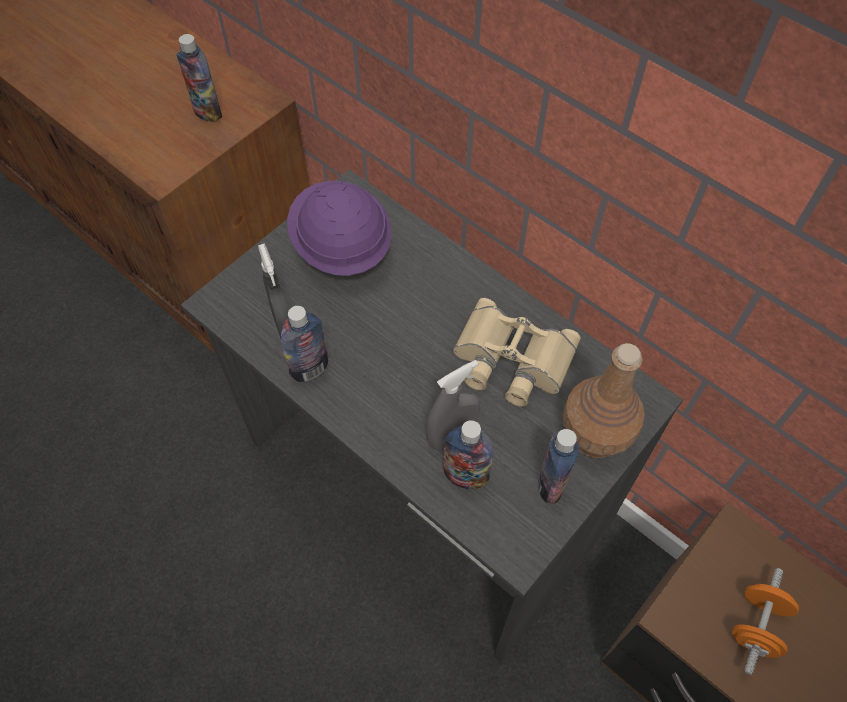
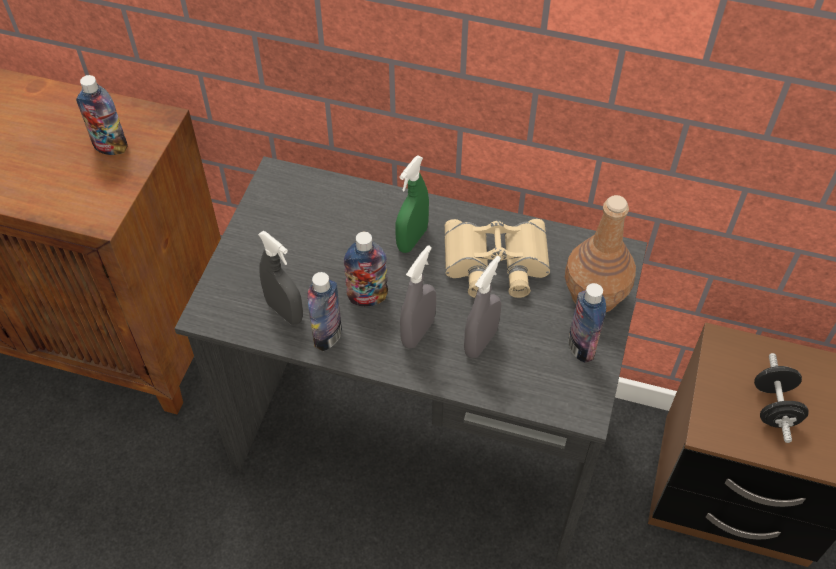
camera: 25 degrees left, 5 degrees down
(341, 247) = (296, 225): purple hard hat -> none
(396, 400) = (418, 332): none -> grey spray bottle
(442, 303) = (412, 239): none -> green spray bottle
(465, 476) = (510, 369): bottle -> bottle (367, 297)
(756, 626) = (774, 408): orange dumbbell -> black dumbbell

